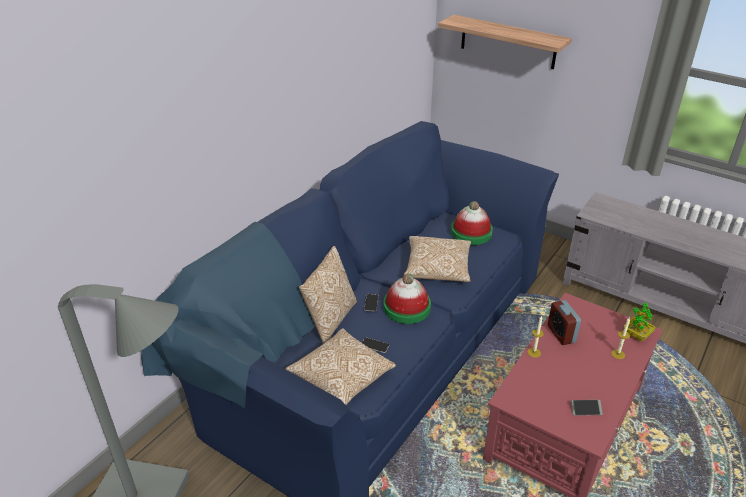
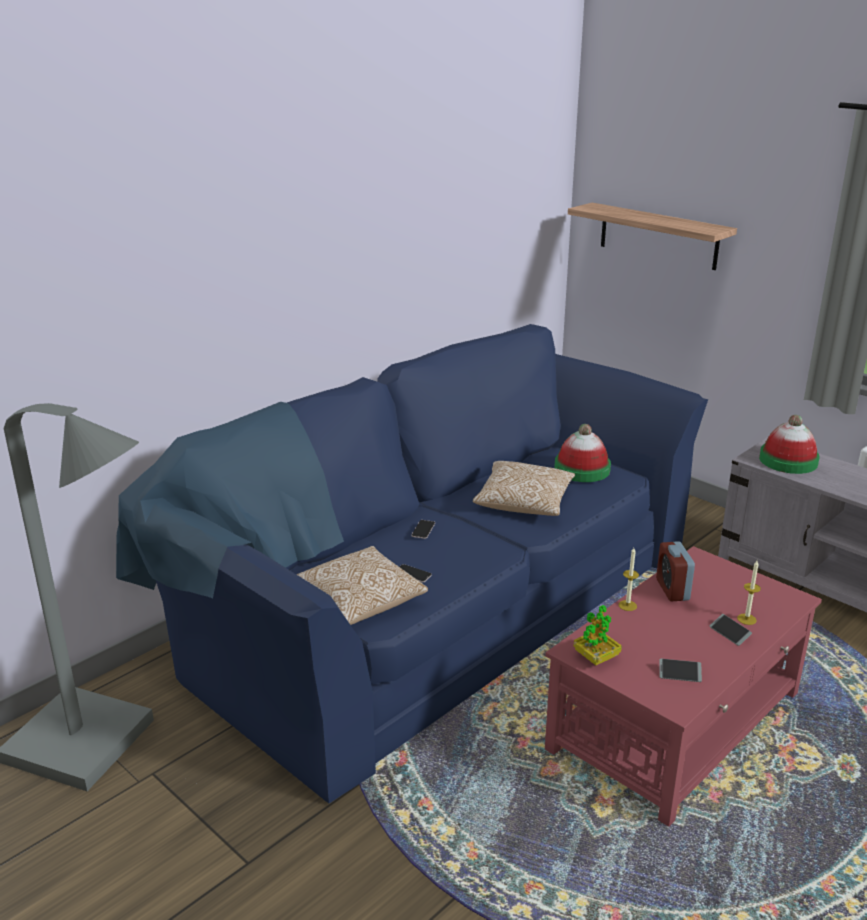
camera: 10 degrees right, 10 degrees down
(330, 320) = (365, 544): pillow -> none
(406, 307) = (468, 538): hat -> hat (788, 460)
(610, 368) = (729, 633): none -> phone
(636, 335) = (781, 601): potted plant -> potted plant (596, 658)

